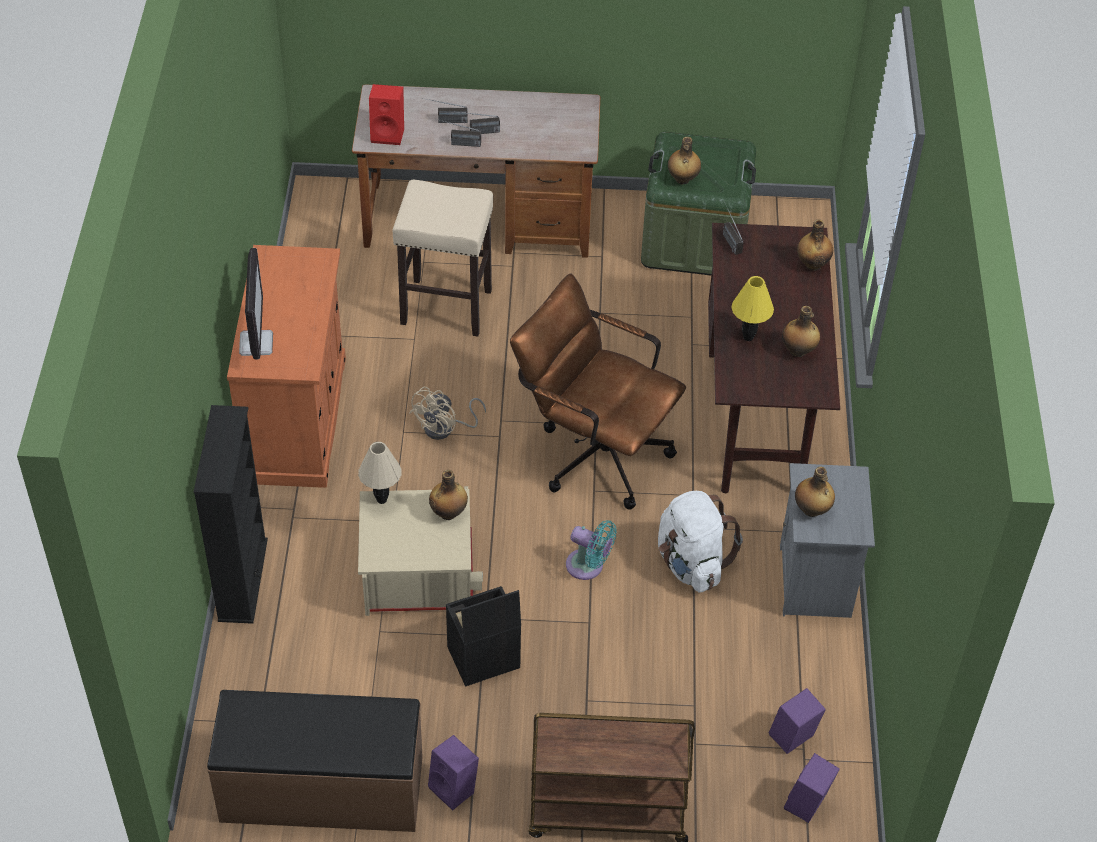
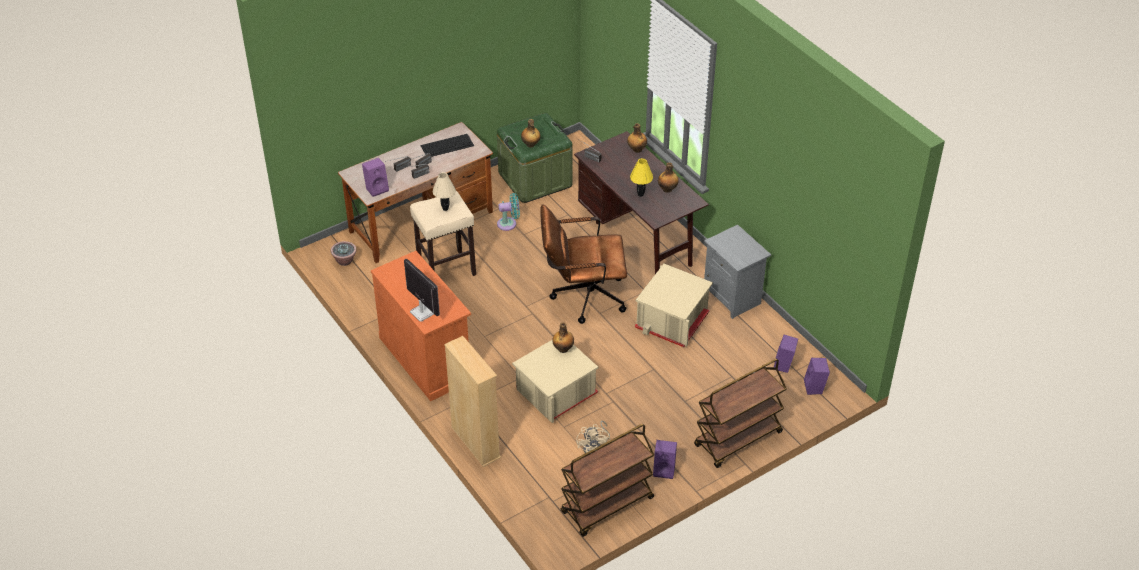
camera: 35 degrees left, 5 degrees down
(242, 580) = (475, 442): black bookcase -> beige bookcase
(322, 790) = (607, 506): brown bench -> brown cart
(329, 222) = (345, 261): none -> potted plant
(382, 499) = (526, 360): beige table lamp -> beige table lamp (445, 208)
(389, 134) = (377, 188): red speaker -> purple speaker
(445, 429) = (503, 324): beige fan -> beige fan (595, 447)
(482, 659) = (622, 411): black storage box -> none
(545, 119) = (447, 145): none -> keyboard
(588, 566) = (629, 346): turquoise fan -> turquoise fan (509, 224)
(691, 564) = (673, 320): white backpack -> beige storage box
(812, 510) = (732, 254): bottle -> none

